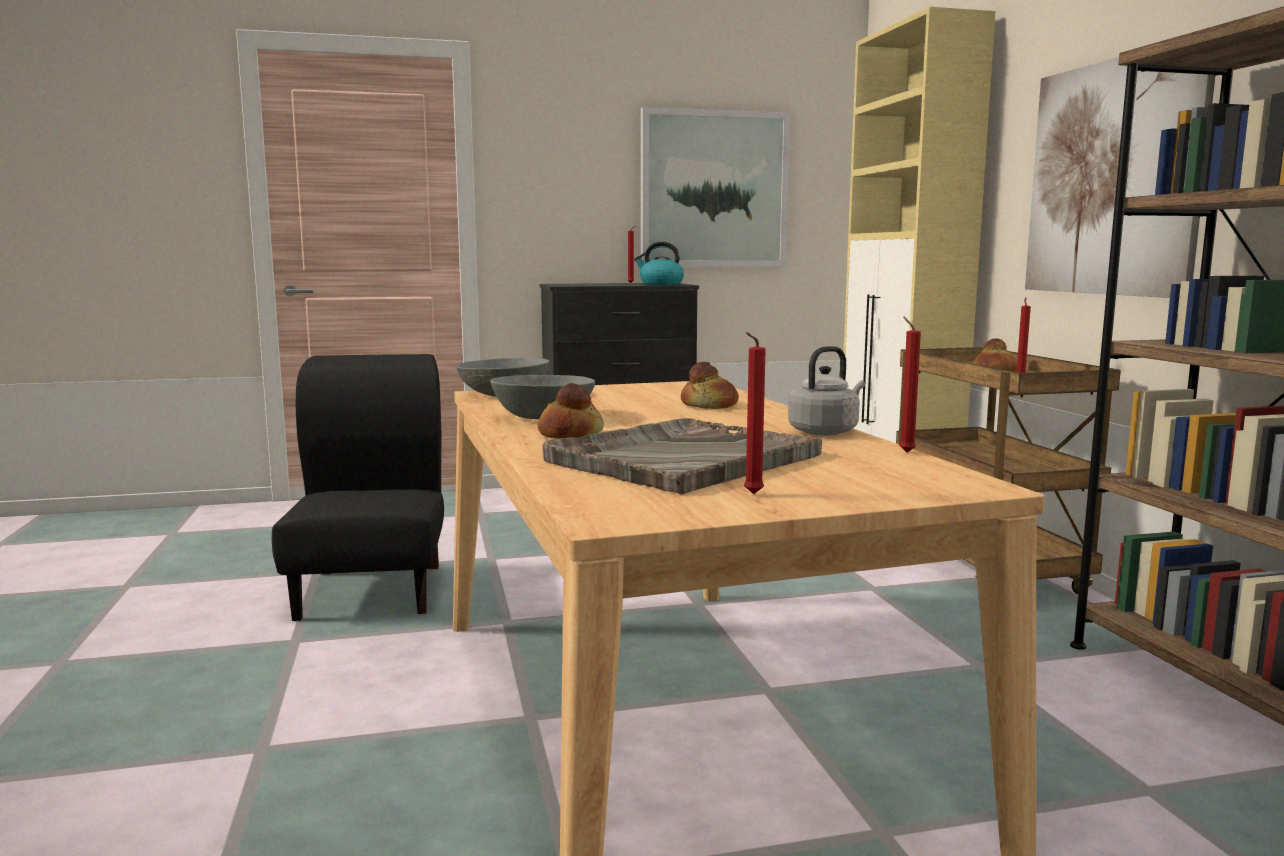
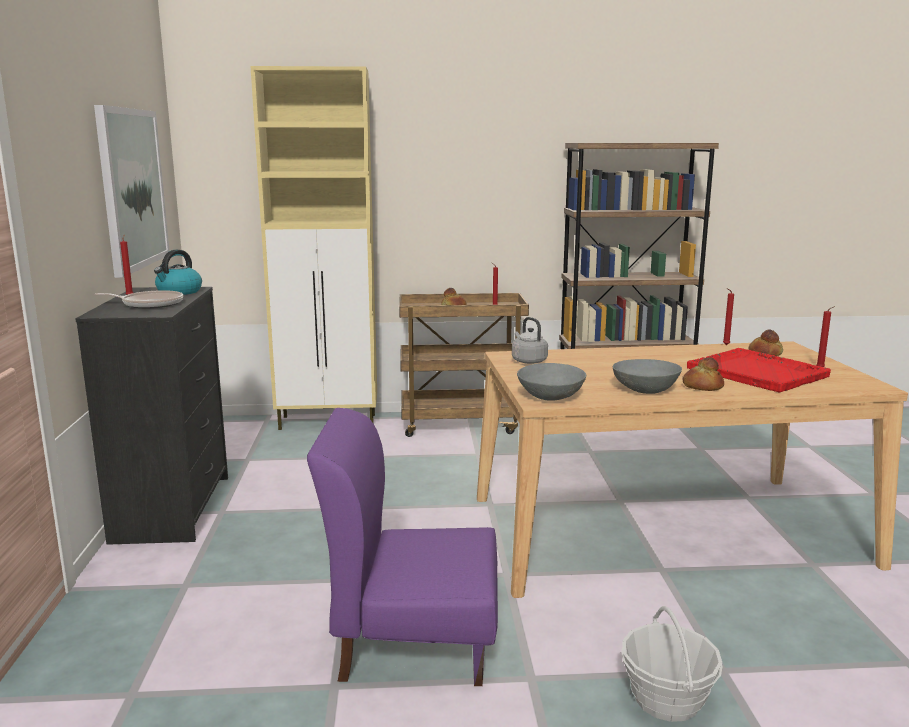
camera: 80 degrees left, 5 degrees up
(223, 709) = (667, 699): none -> basket
(372, 590) = (413, 643): black chair -> purple chair
(599, 284) = (150, 304): none -> frying pan
(681, 459) = (757, 373): grey tray -> red tray
(710, 405) = (599, 359): bread -> bread (764, 353)
(825, 431) = (680, 349): grey kettle -> grey kettle (528, 361)
(1112, 178) = (486, 191): picture -> none

